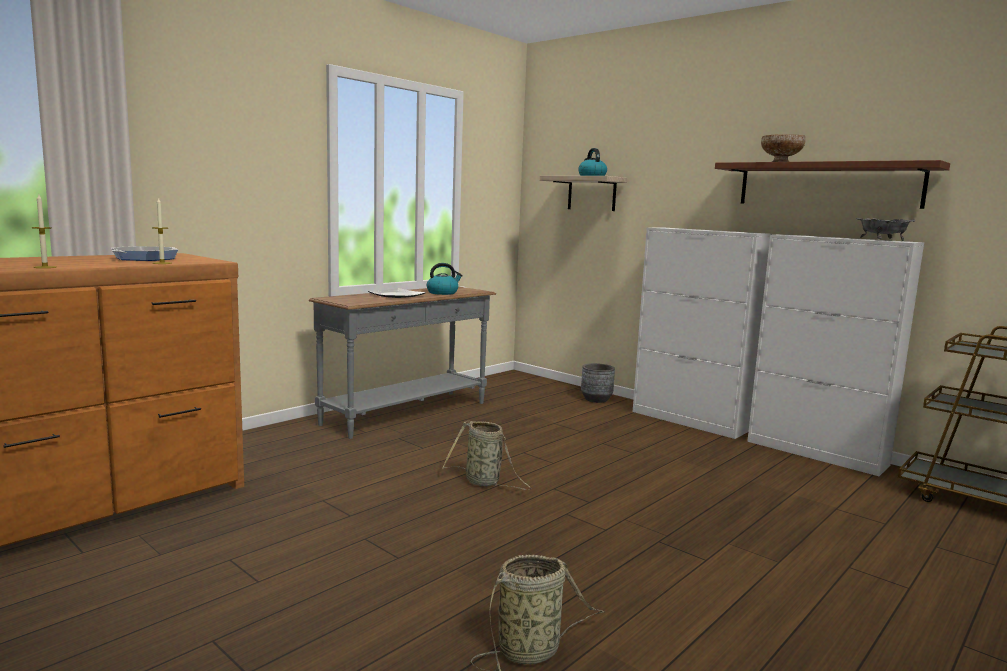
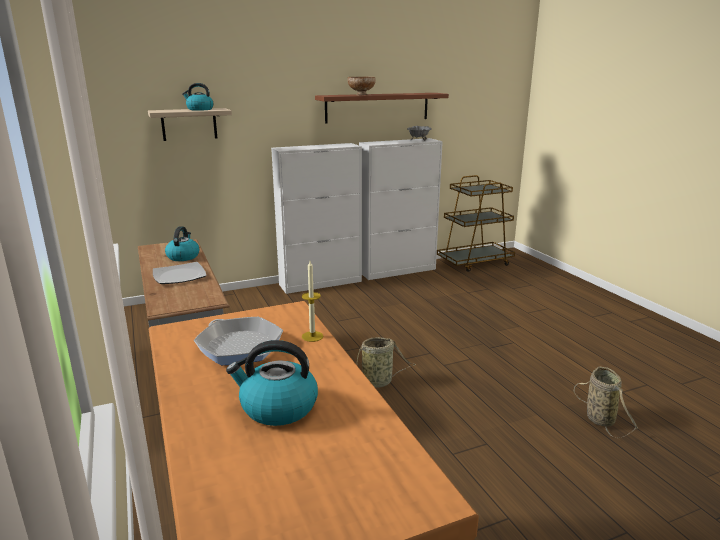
camera: 65 degrees left, 10 degrees up
(45, 267) = (360, 405): candle -> none
(52, 262) = (277, 407): none -> kettle
(596, 399) = (246, 297): grey planter -> none

